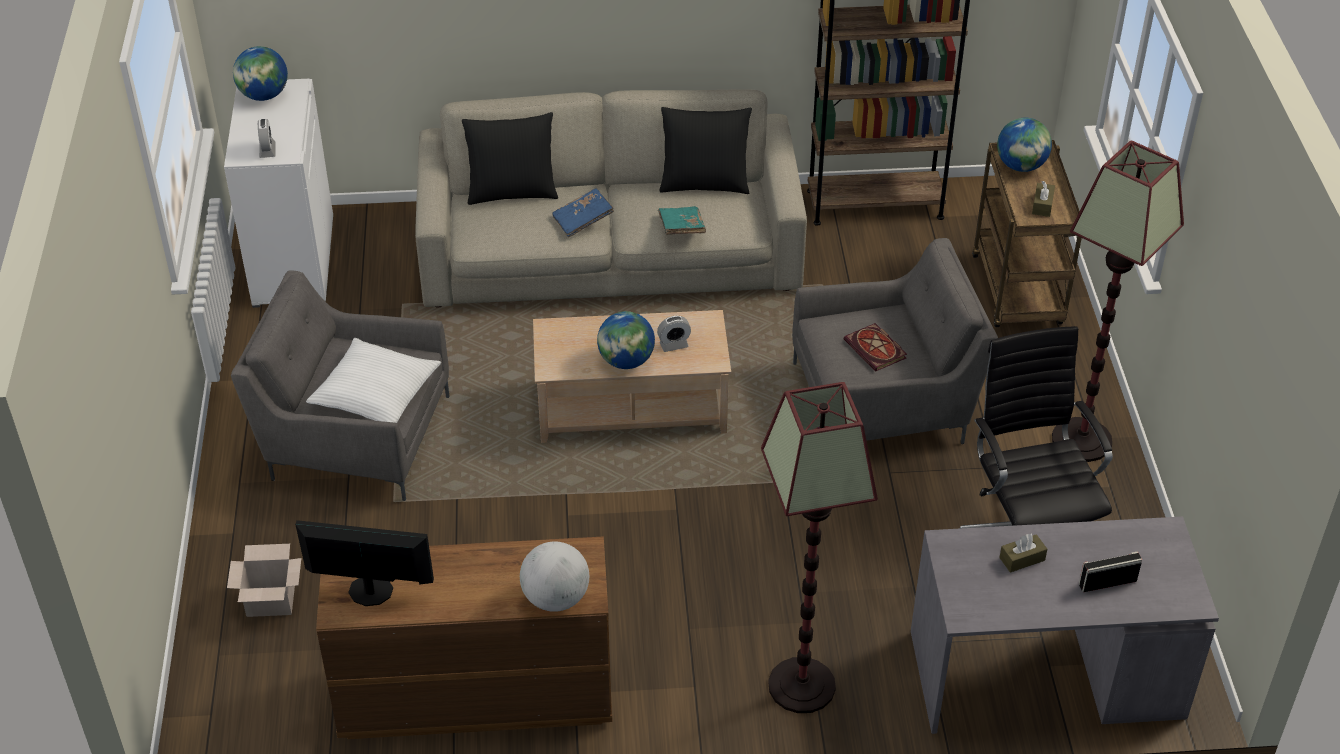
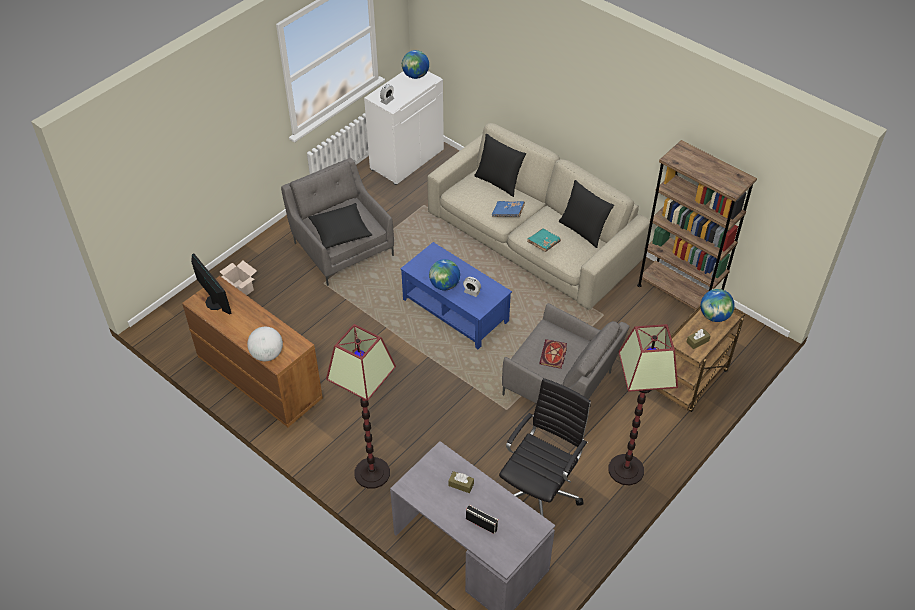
camera: 45 degrees right, 5 degrees up
(375, 393) = (340, 231): white pillow -> black pillow
(632, 405) = (456, 310): beige coffee table -> blue coffee table

